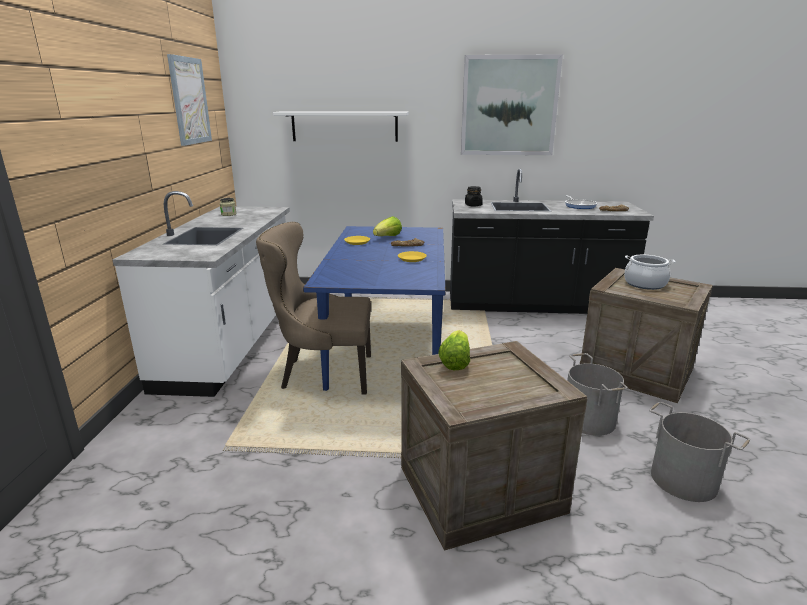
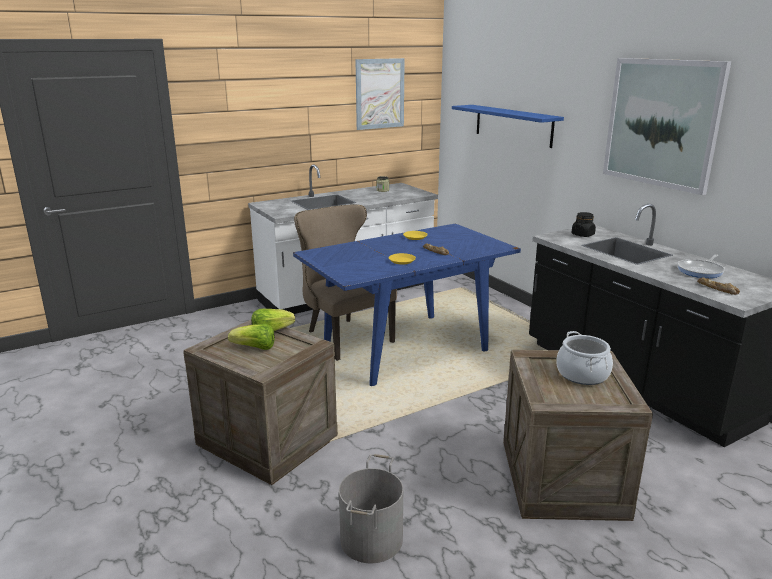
camera: 55 degrees right, 0 degrees up
(344, 126) = (513, 125): white shelf -> blue shelf
(388, 237) = (447, 241): lettuce -> lettuce (255, 348)
(588, 420) = (417, 467): grey bucket -> none

